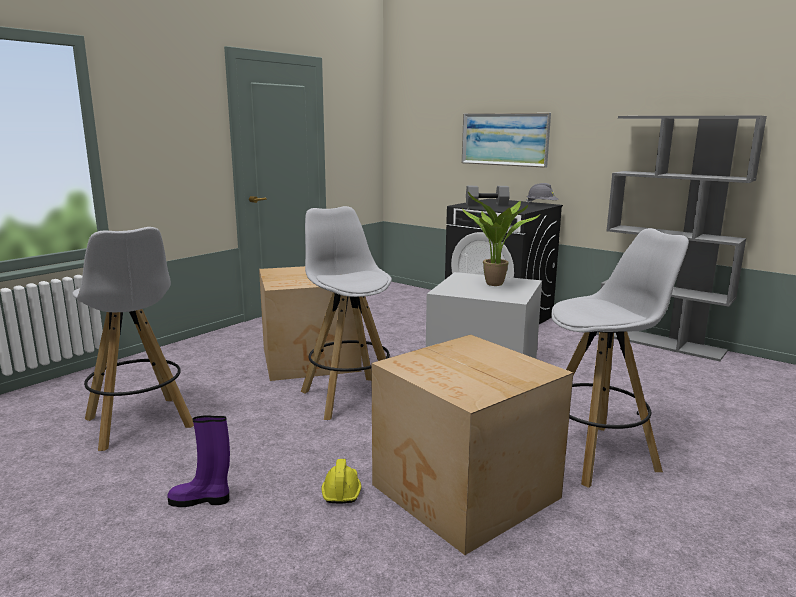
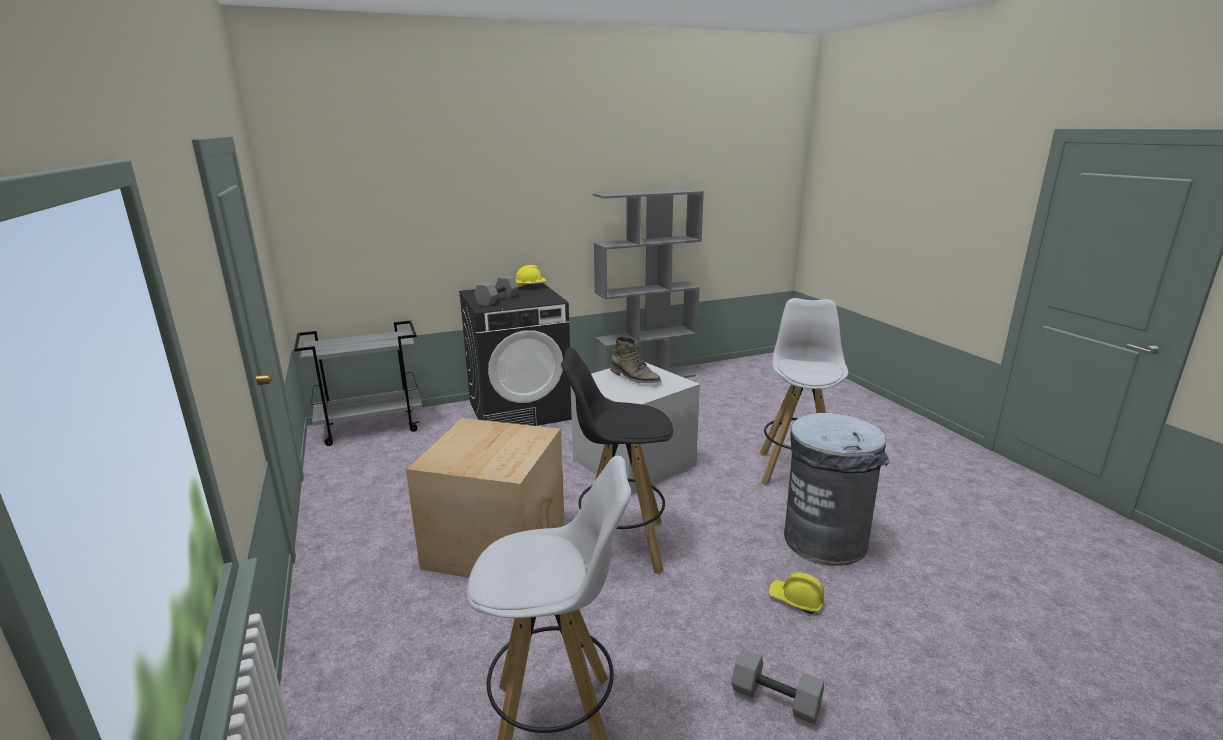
camera: 60 degrees left, 5 degrees up
(201, 500) = (777, 698): purple boot -> grey dumbbell
(349, 397) = (619, 545): white stool -> black stool
(404, 292) = (372, 427): none -> grey cart
(465, 493) = (825, 540): cardboard box -> grey trash can
(495, 285) = (634, 377): potted plant -> green boot
(504, 139) = (465, 224): picture -> none
(541, 204) = (530, 286): grey hard hat -> yellow hard hat

